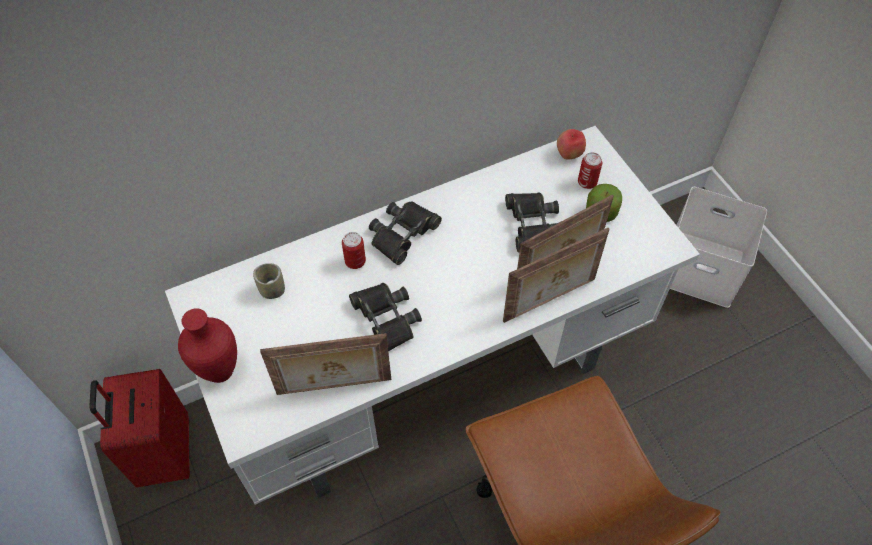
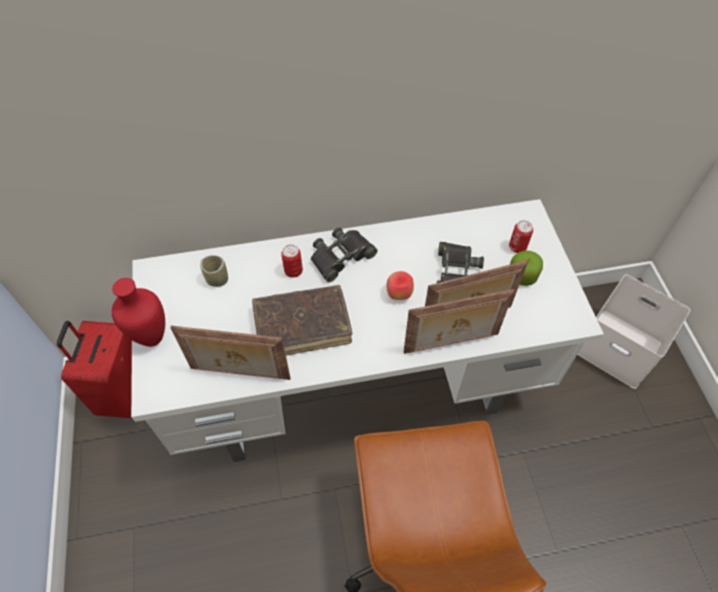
camera: 15 degrees right, 0 degrees up
(385, 319) = (302, 326): black binoculars -> brown book
(569, 155) = (508, 220): apple -> apple (399, 294)

